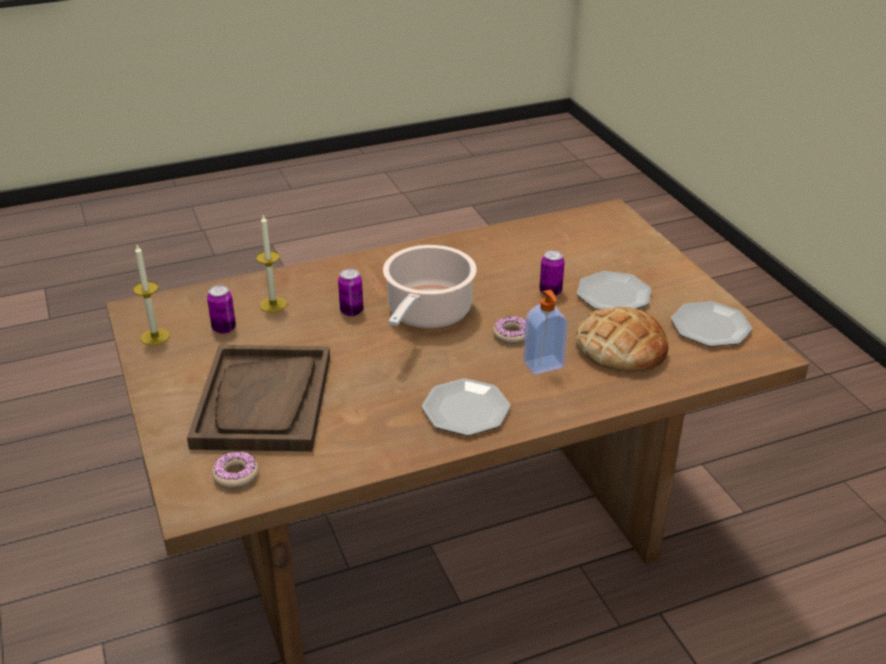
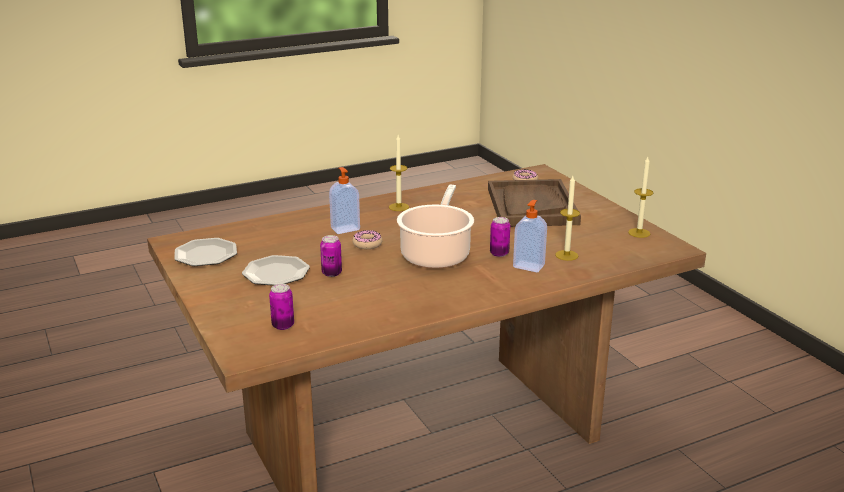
camera: 175 degrees right, 10 degrees down
(224, 328) = (592, 239): can -> can (283, 325)
(325, 291) = (529, 266): none -> soap dispenser
(466, 410) = (399, 207): plate -> candle
(621, 348) = (284, 240): bread -> none

